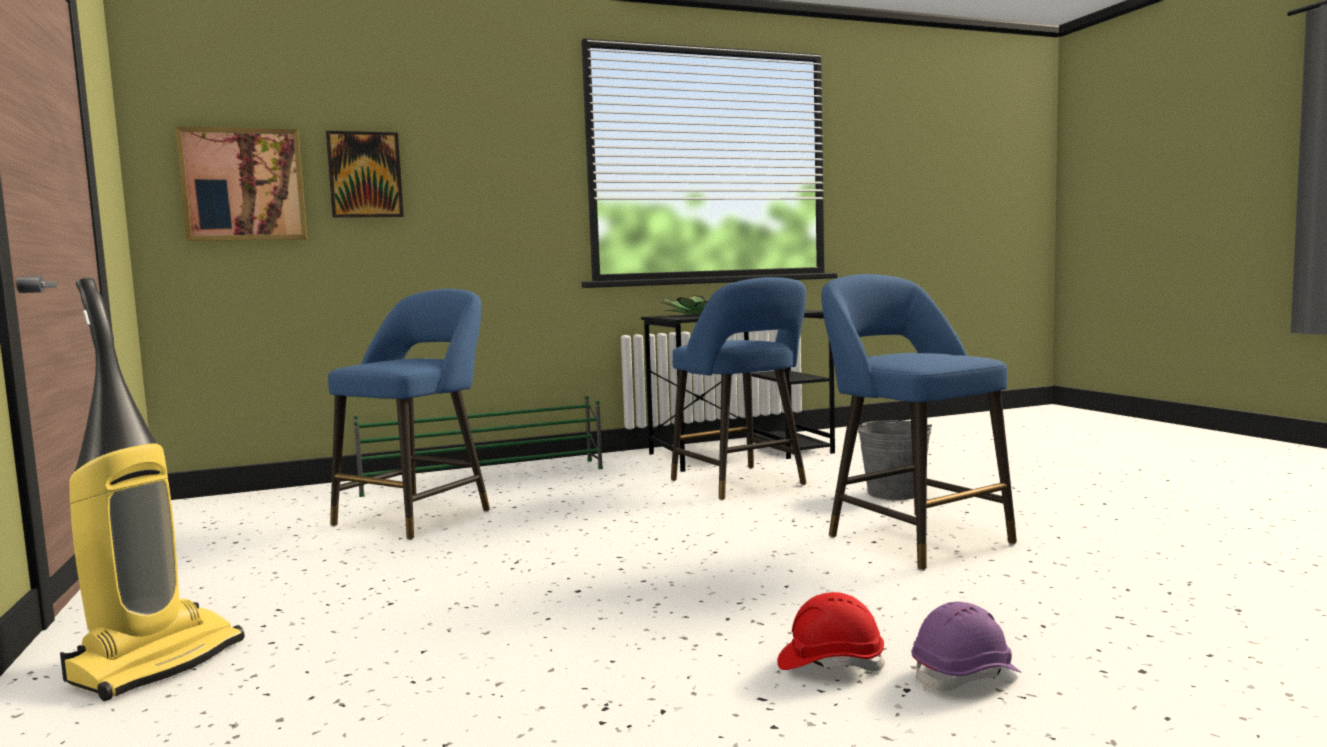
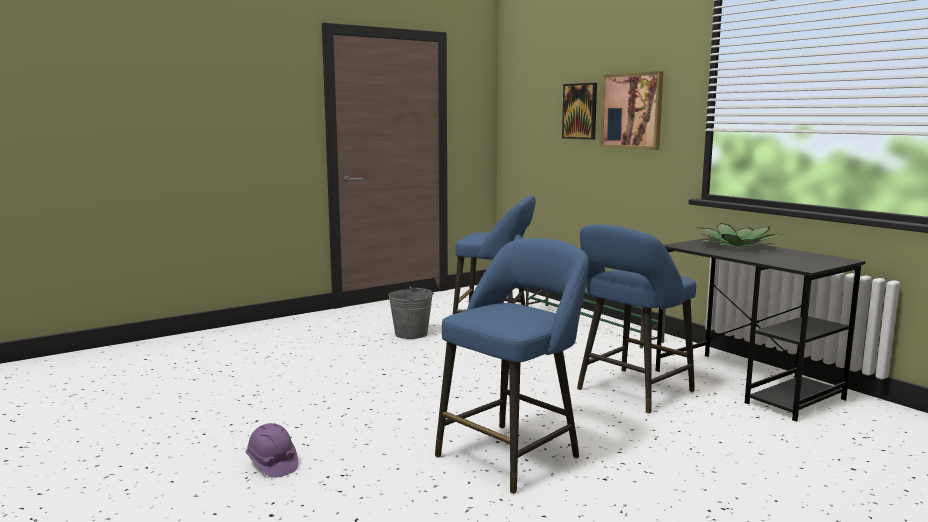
camera: 75 degrees right, 5 degrees up
(157, 662) = (304, 328): vacuum cleaner -> none
(244, 185) = (533, 118): picture -> picture (632, 111)
(830, 663) = (291, 433): red hard hat -> none
(894, 493) = (650, 449): grey bucket -> grey bucket (411, 334)

